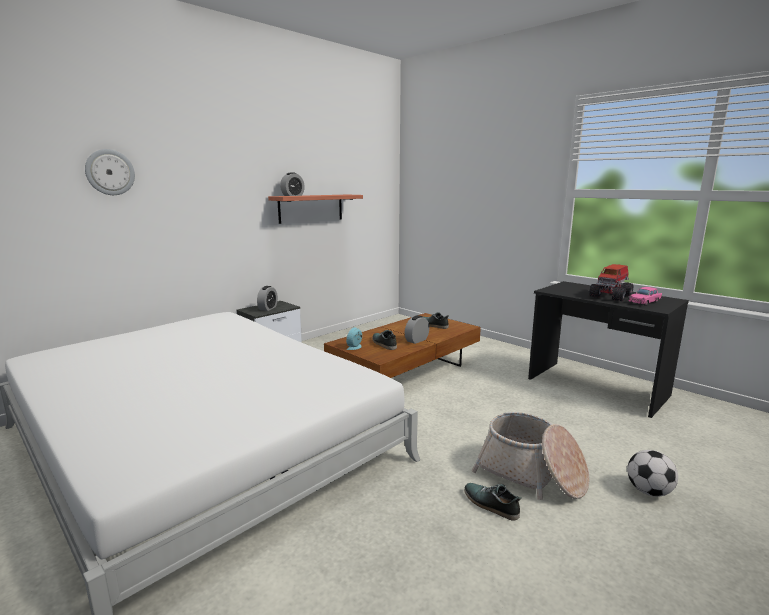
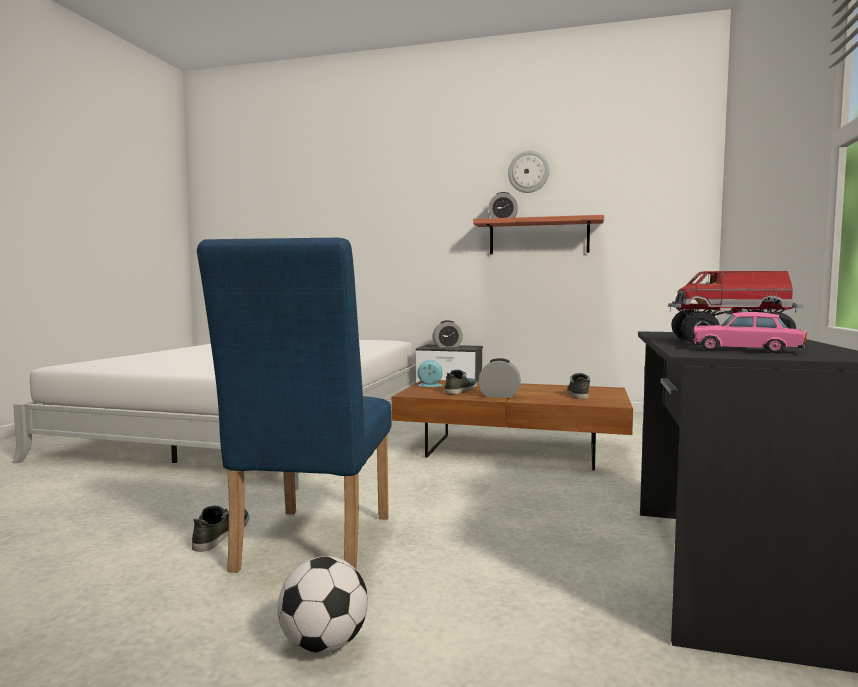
camera: 60 degrees right, 10 degrees down
(110, 172) = (331, 204): wall clock -> wall clock (528, 172)
(531, 474) = (309, 548): basket -> blue chair

